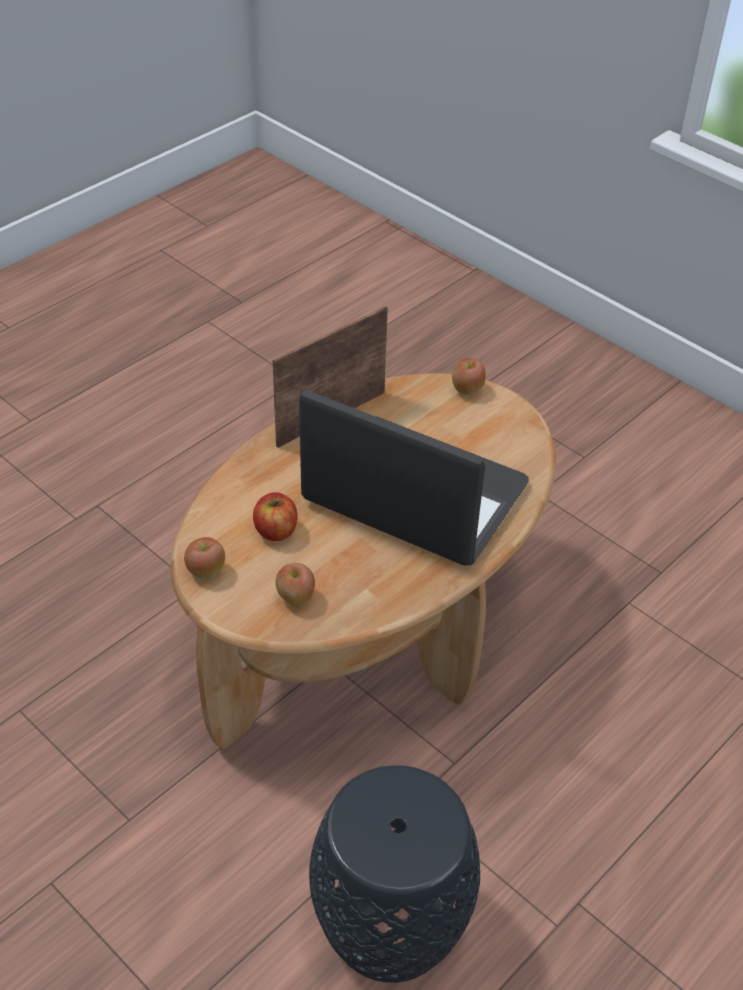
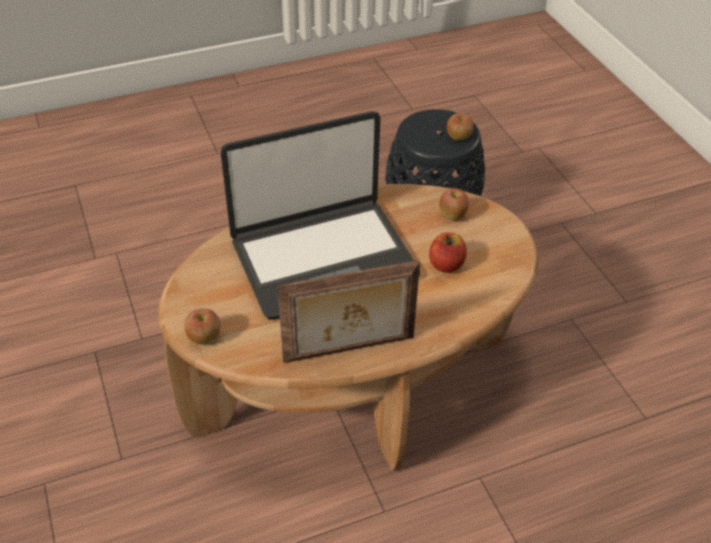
camera: 155 degrees left, 0 degrees up
(206, 571) = (511, 251): apple -> apple (458, 137)
(414, 495) = (323, 258): laptop -> laptop turned 75 degrees counterclockwise

